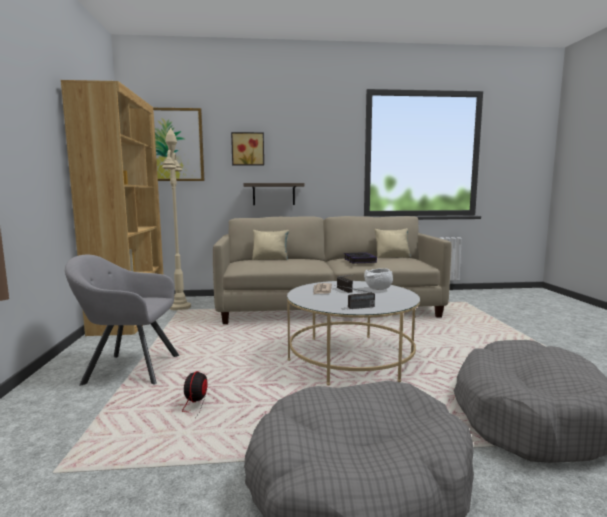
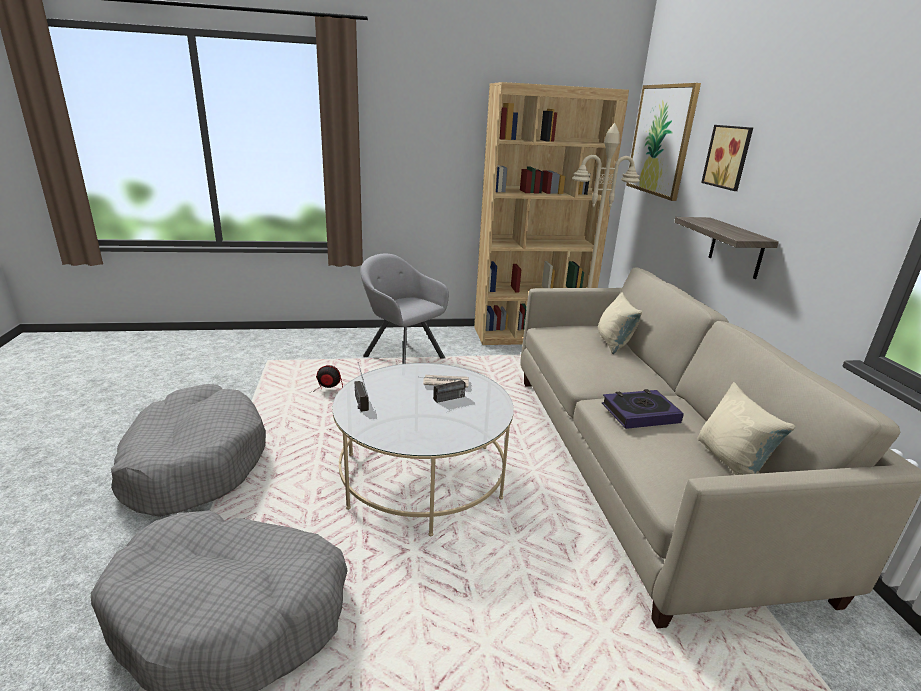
camera: 85 degrees right, 15 degrees up
(128, 369) = (401, 356): grey armchair -> grey armchair turned 45 degrees counterclockwise
(378, 289) = (452, 423): white bowl -> none

